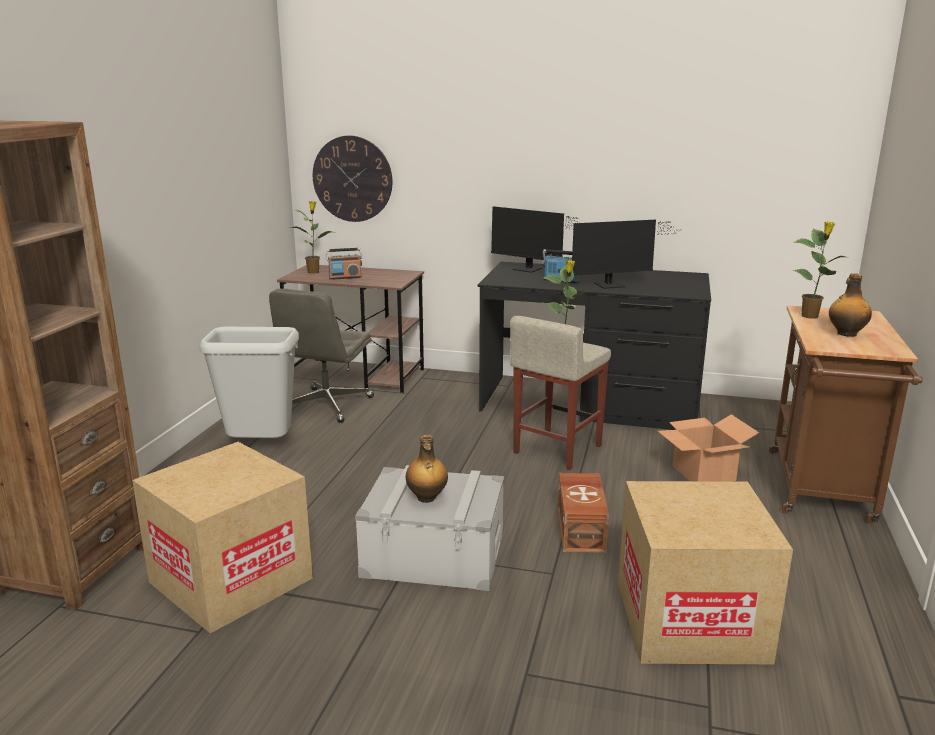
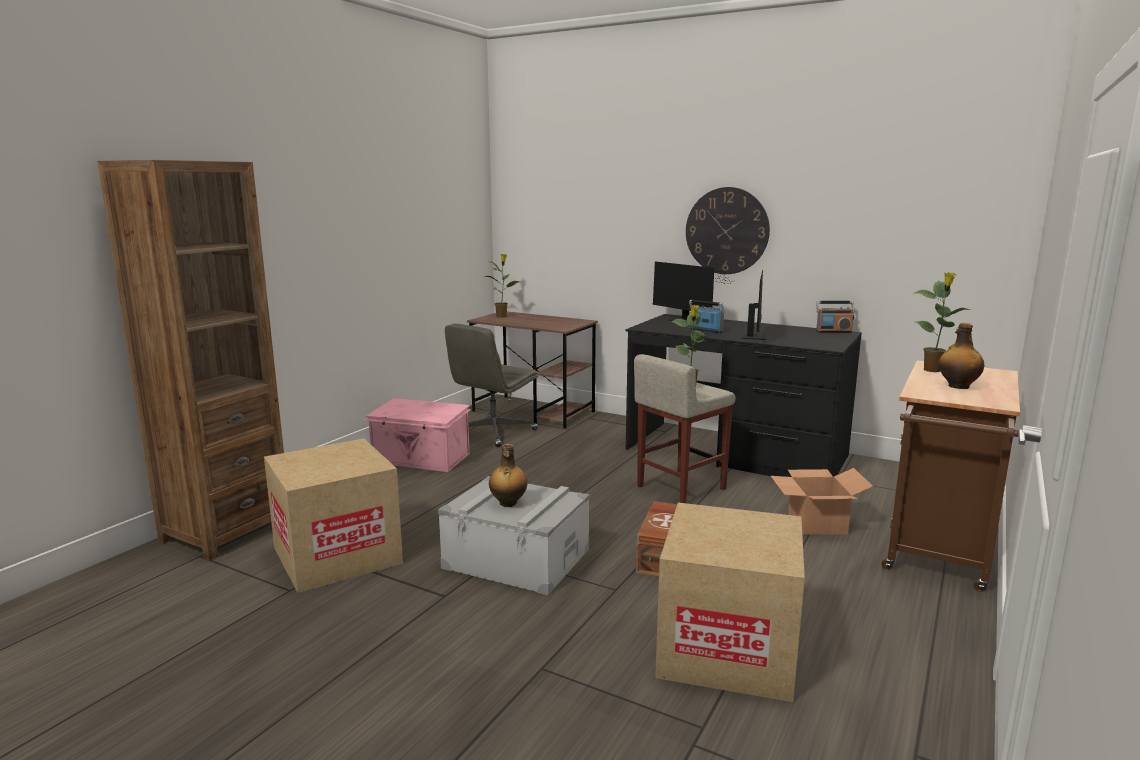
camera: 15 degrees right, 5 degrees down
(261, 447) = (421, 459): grey trash can -> pink storage box
(345, 277) = (524, 321): radio -> radio (833, 331)
(352, 179) = (541, 236): wall clock -> wall clock (727, 231)
(614, 285) = (755, 336): monitor -> monitor turned 75 degrees counterclockwise

